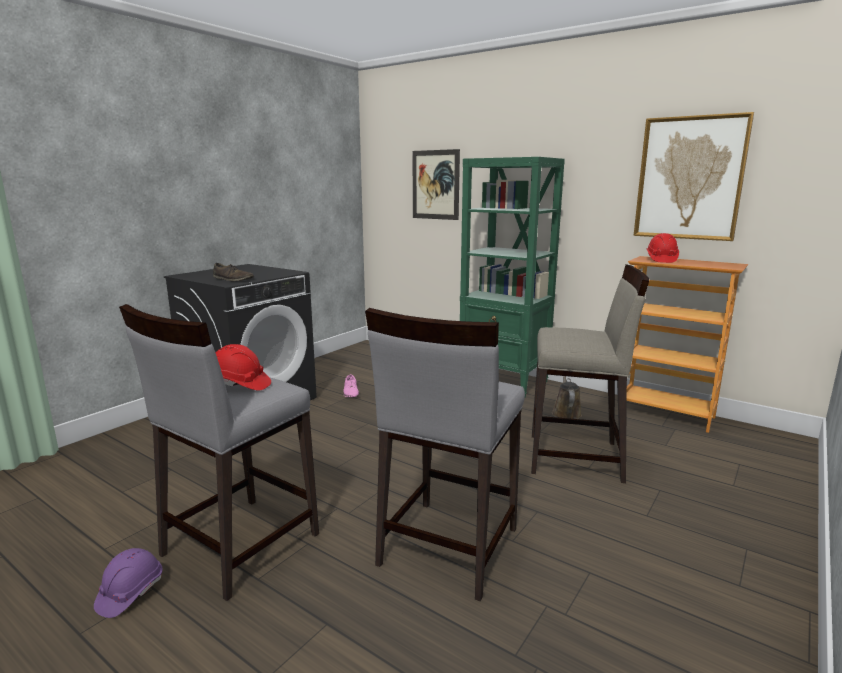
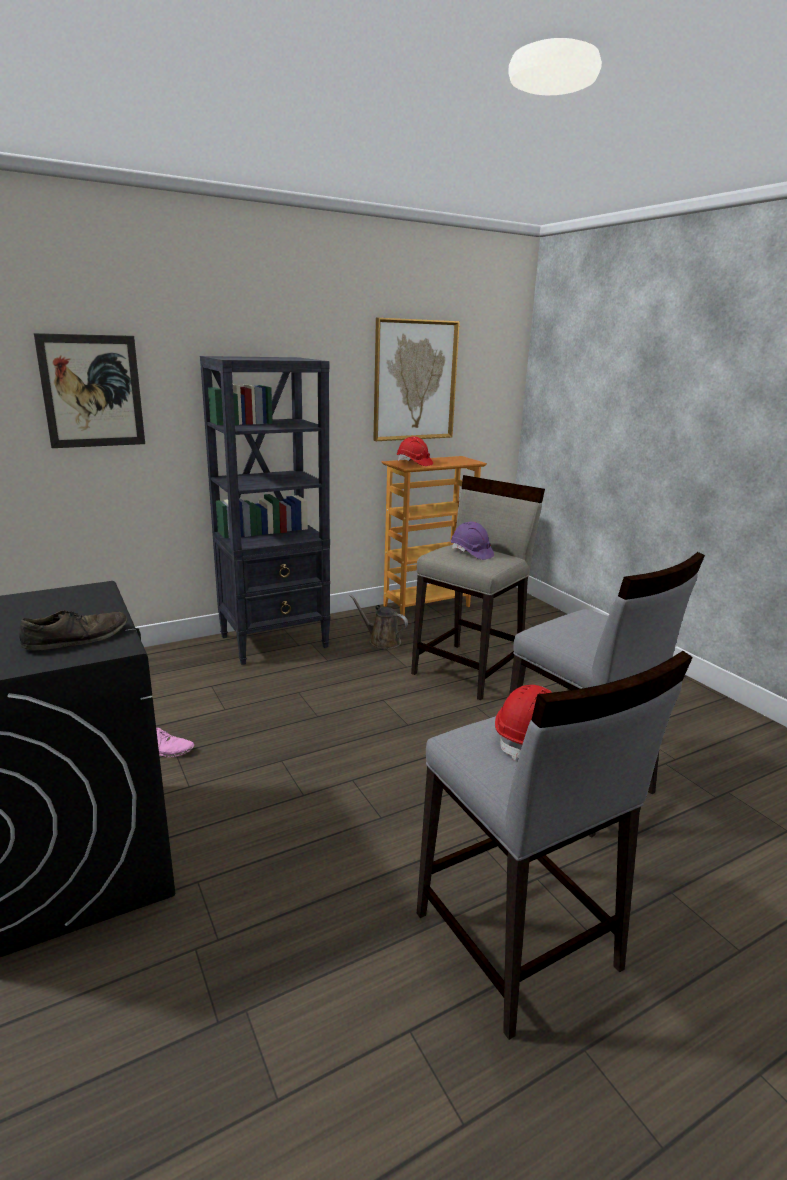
camera: 65 degrees left, 5 degrees up
(130, 593) = (588, 1079): purple hard hat -> purple hard hat (471, 553)
(504, 382) = (275, 641): green bookcase -> black bookcase

